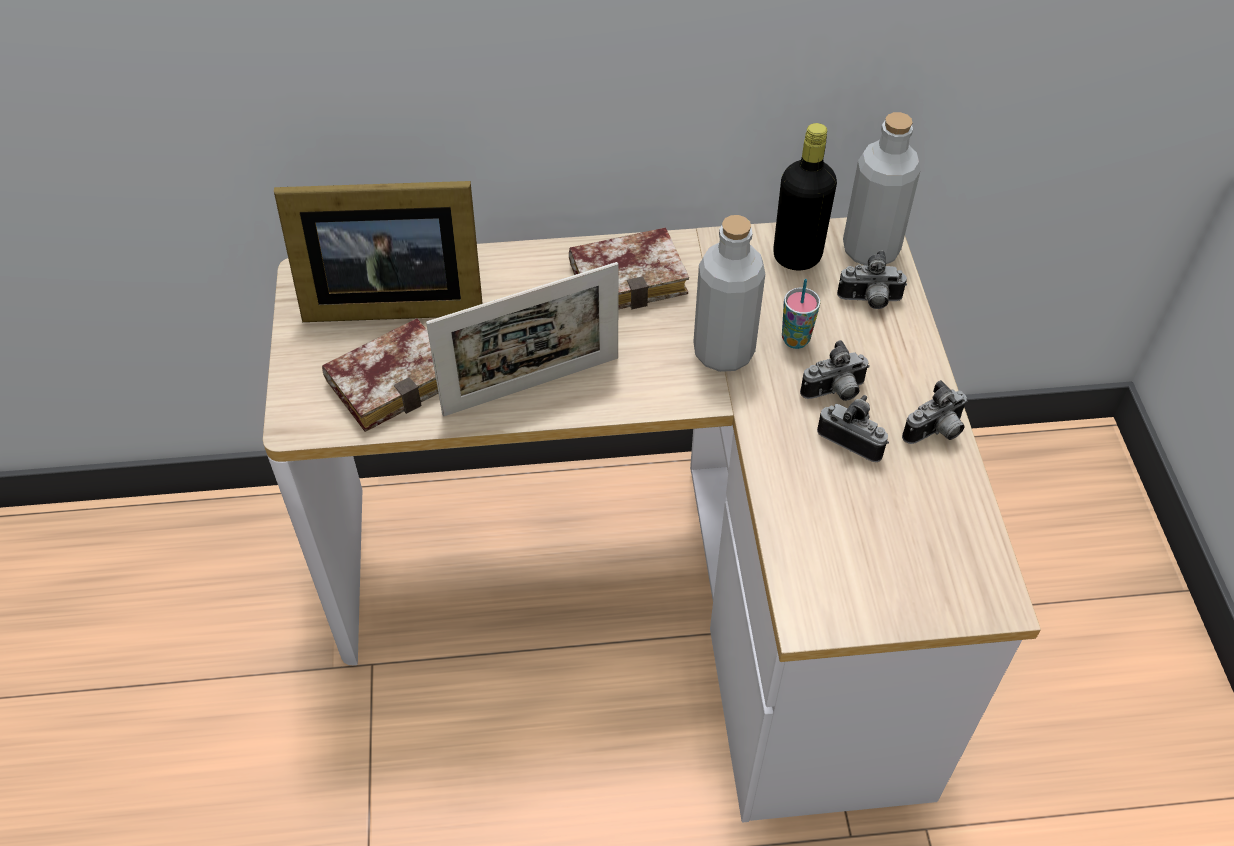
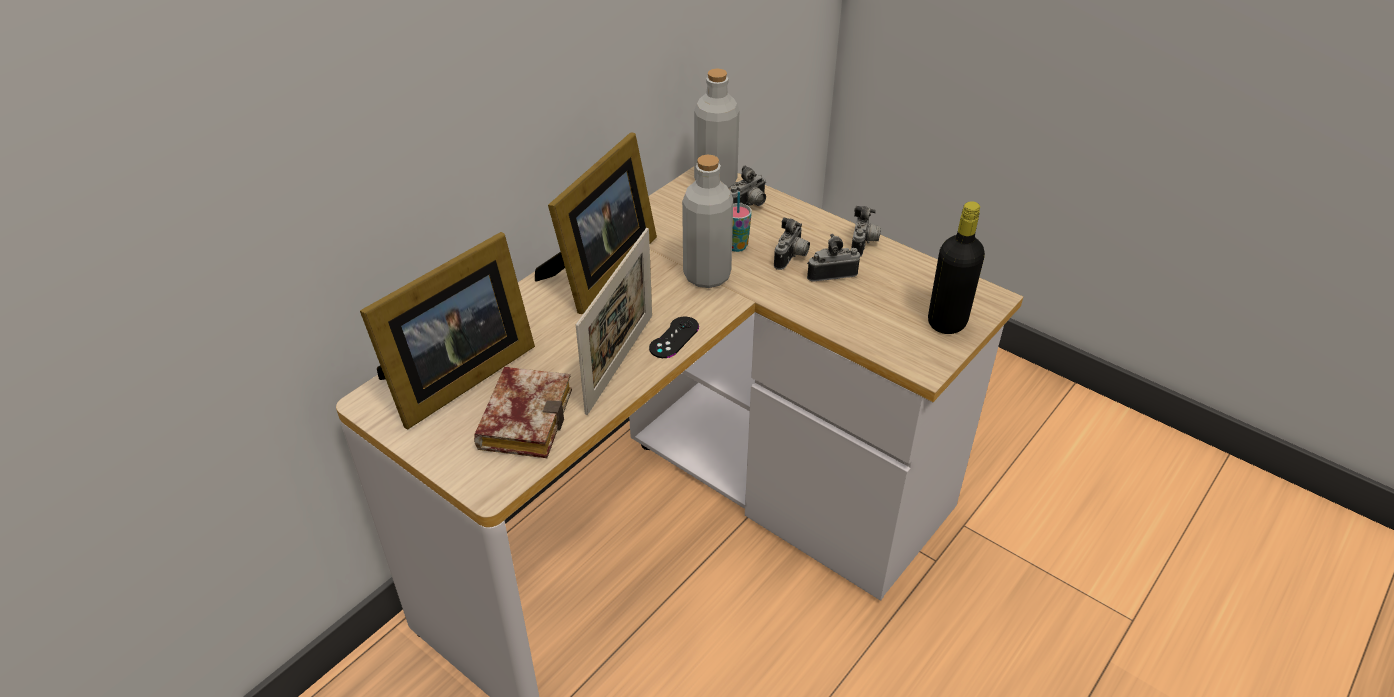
camera: 45 degrees left, 10 degrees down
(609, 396) = (674, 337): none -> black game controller
(631, 276) = (600, 271): book -> picture frame
(797, 257) = (681, 207): black bottle -> black bottle (947, 322)

